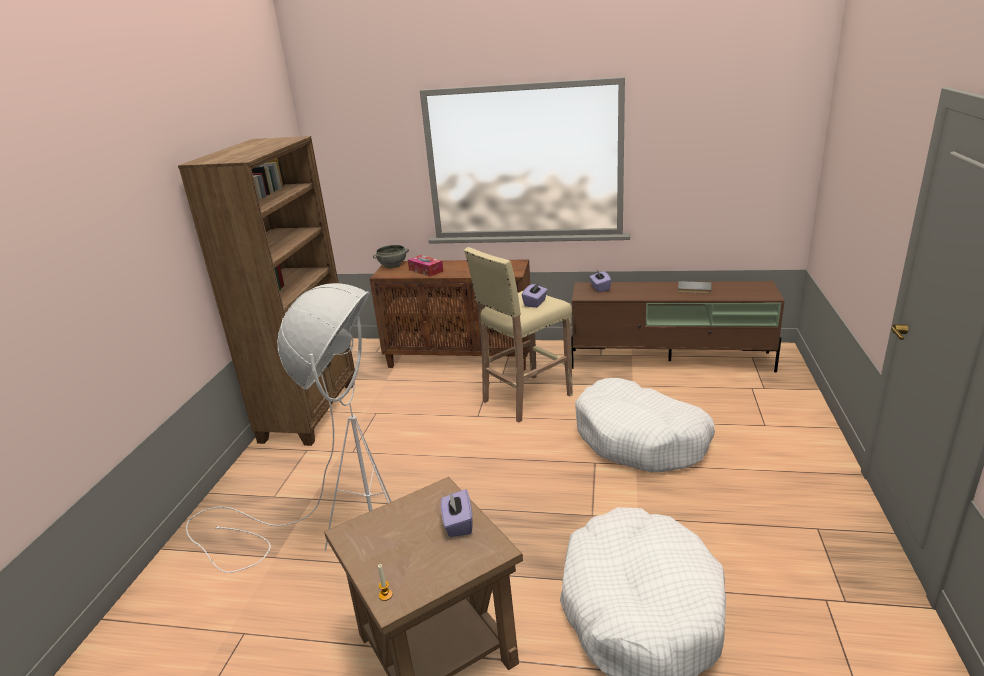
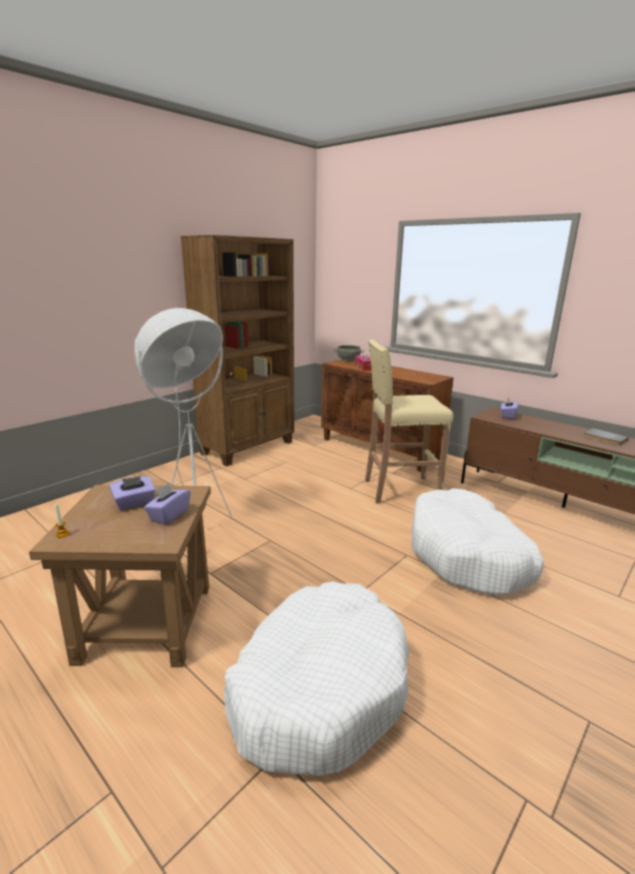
camera: 30 degrees right, 5 degrees down
(535, 303) = (420, 403): purple tissue box -> purple tissue box (134, 503)

